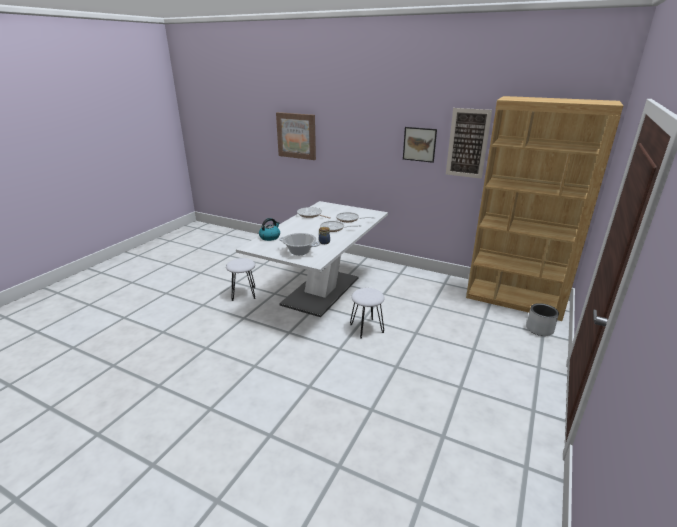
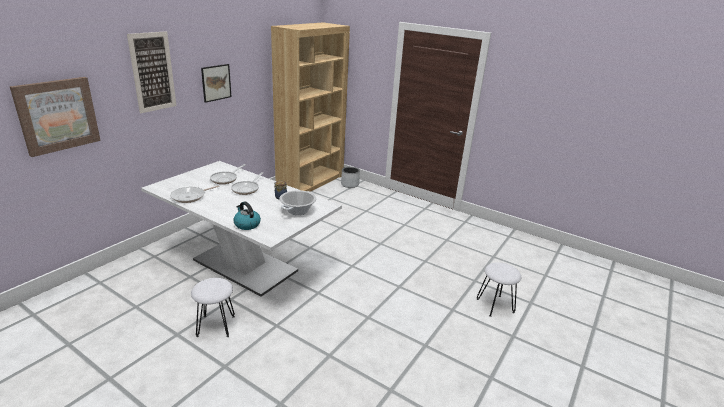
camera: 85 degrees left, 0 degrees up
(366, 328) = (326, 248): white stool -> white stool (495, 305)
(467, 143) = (252, 71): picture -> picture (153, 72)

